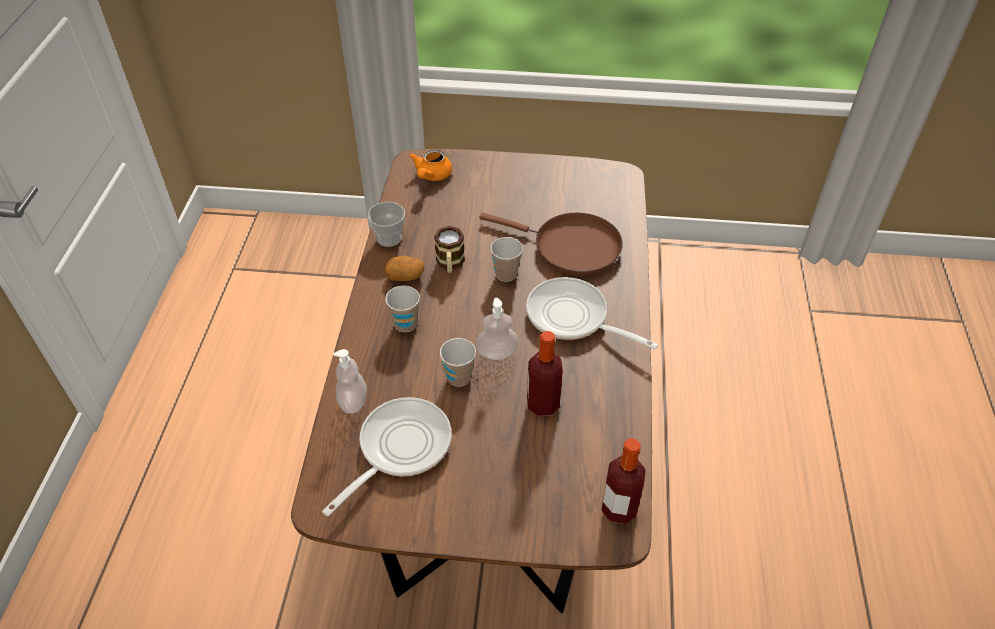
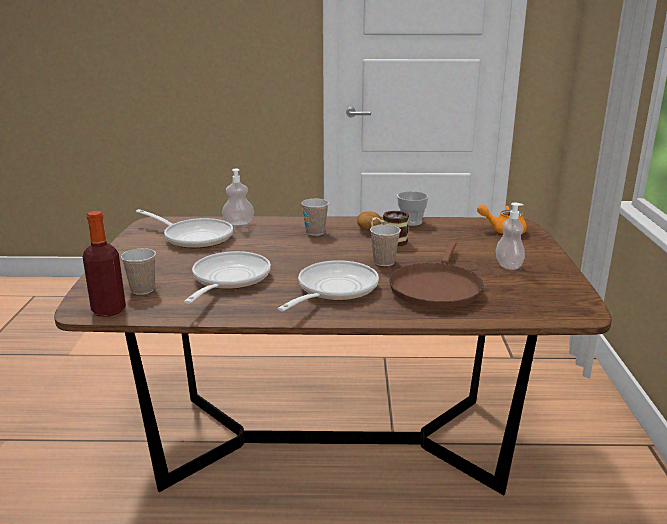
camera: 85 degrees right, 25 degrees down
(459, 377) = (259, 251): cup -> cup (142, 290)
(497, 353) = (286, 262): soap dispenser -> soap dispenser (508, 265)
(542, 404) = (228, 280): bottle -> frying pan

